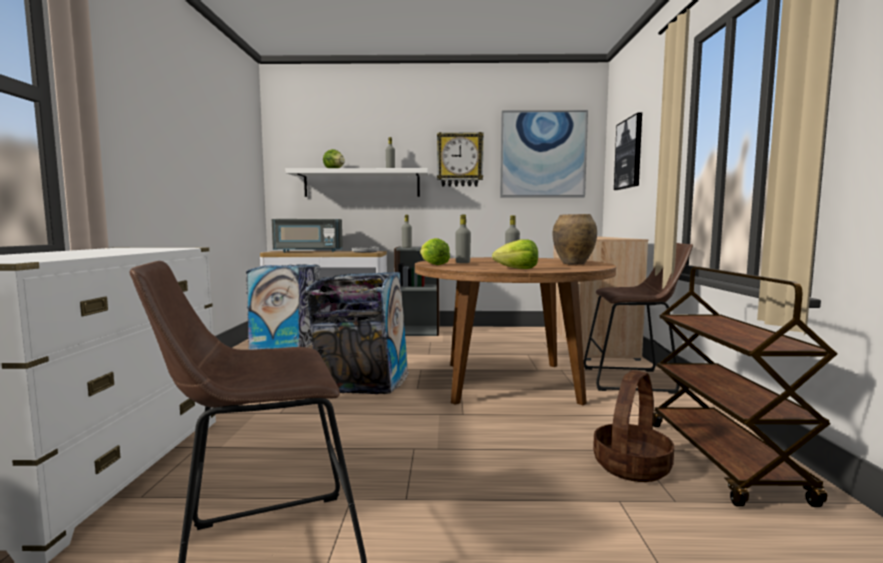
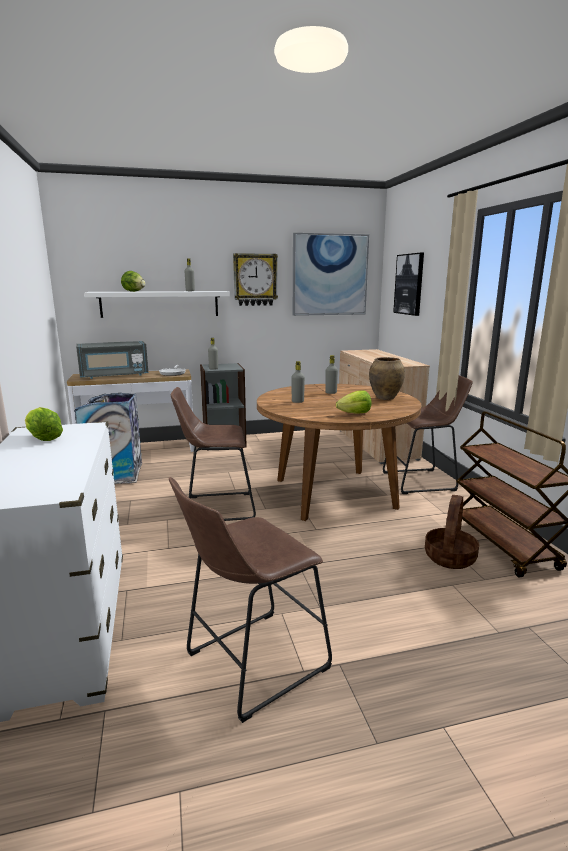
camera: 15 degrees left, 10 degrees up
(362, 383) = (215, 508): trash can -> brown stool
(433, 264) = (278, 407): lettuce -> lettuce (43, 438)

